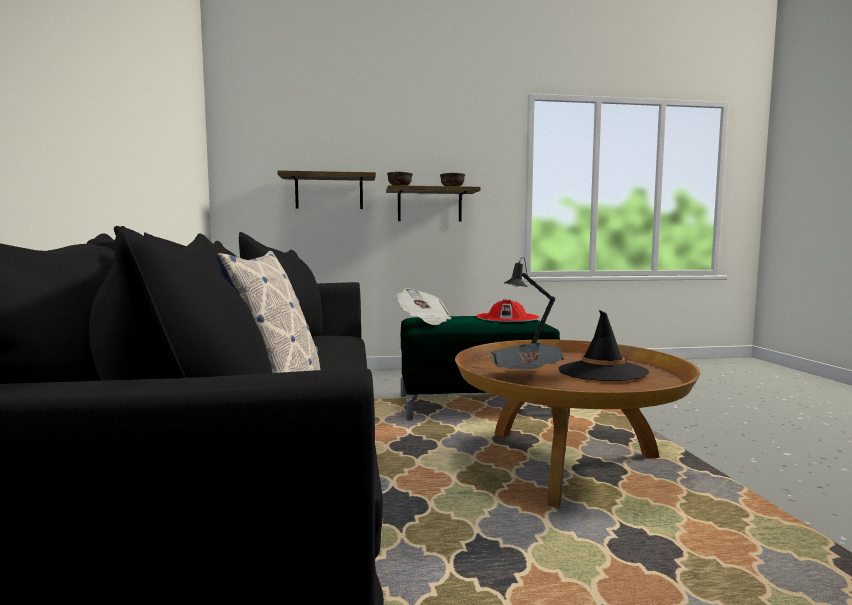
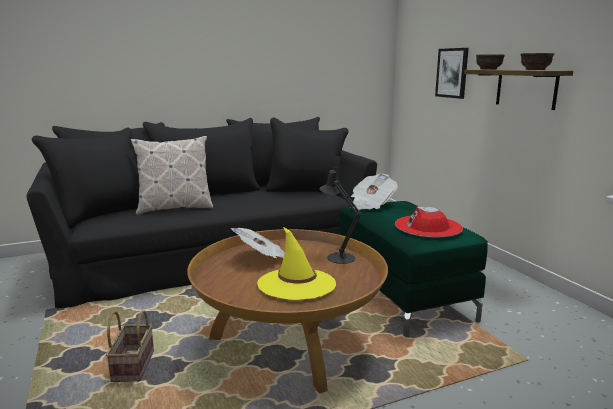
camera: 75 degrees right, 10 degrees up
(329, 192) = (452, 73): shelf -> picture
(602, 372) = (296, 284): black hat -> yellow hat
(635, 575) = (132, 365): none -> basket

